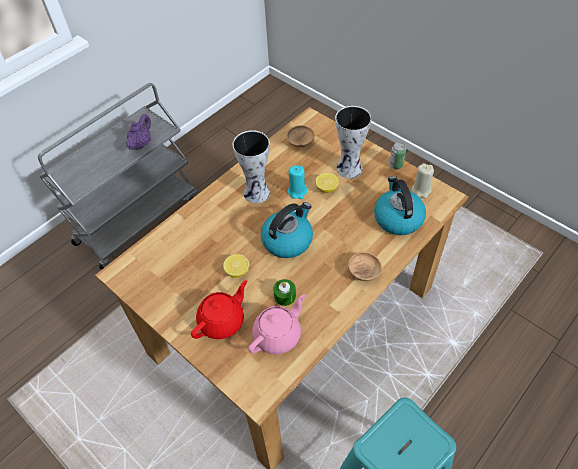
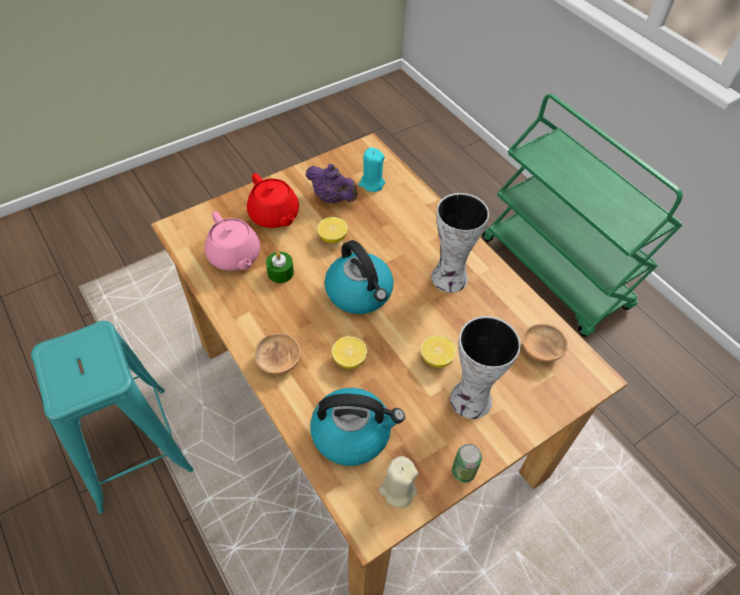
camera: 100 degrees right, 0 degrees up
(138, 219) = (555, 273): grey cart -> green cart
(141, 143) = (602, 212): purple teapot -> purple teapot (332, 198)
(297, 191) = (440, 322): turquoise candle -> turquoise candle (371, 184)
(346, 232) = (349, 359): none -> lemon

